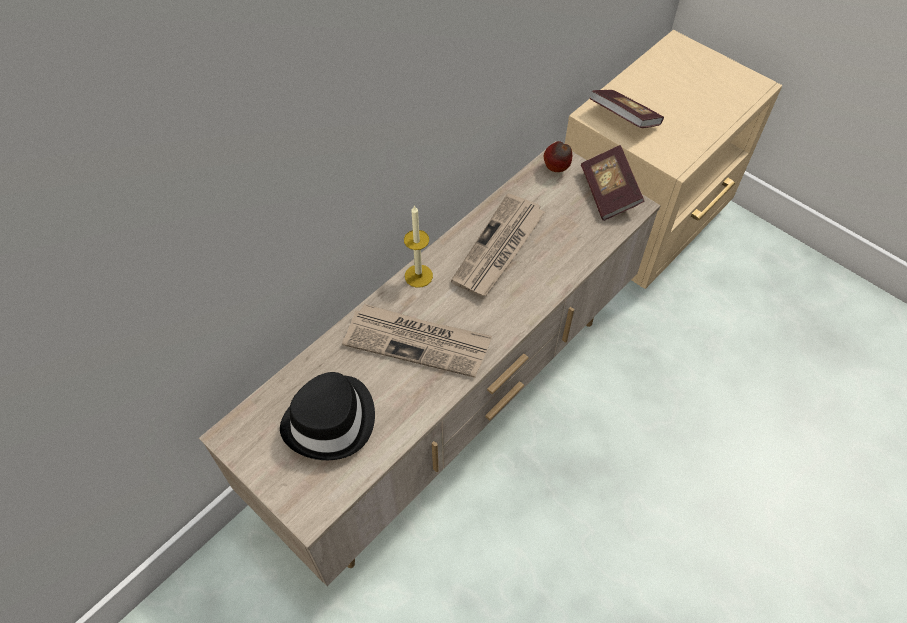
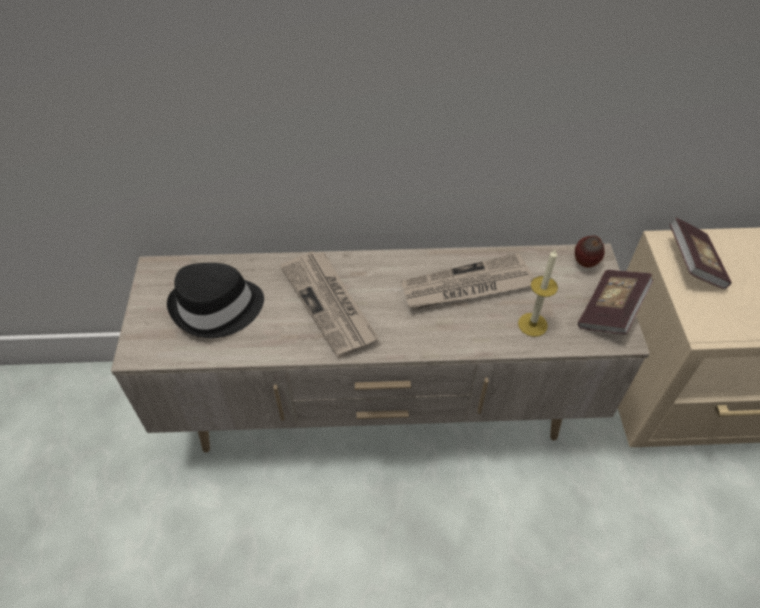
camera: 45 degrees right, 5 degrees down
(418, 276) = (384, 262): candle -> candle (532, 324)

